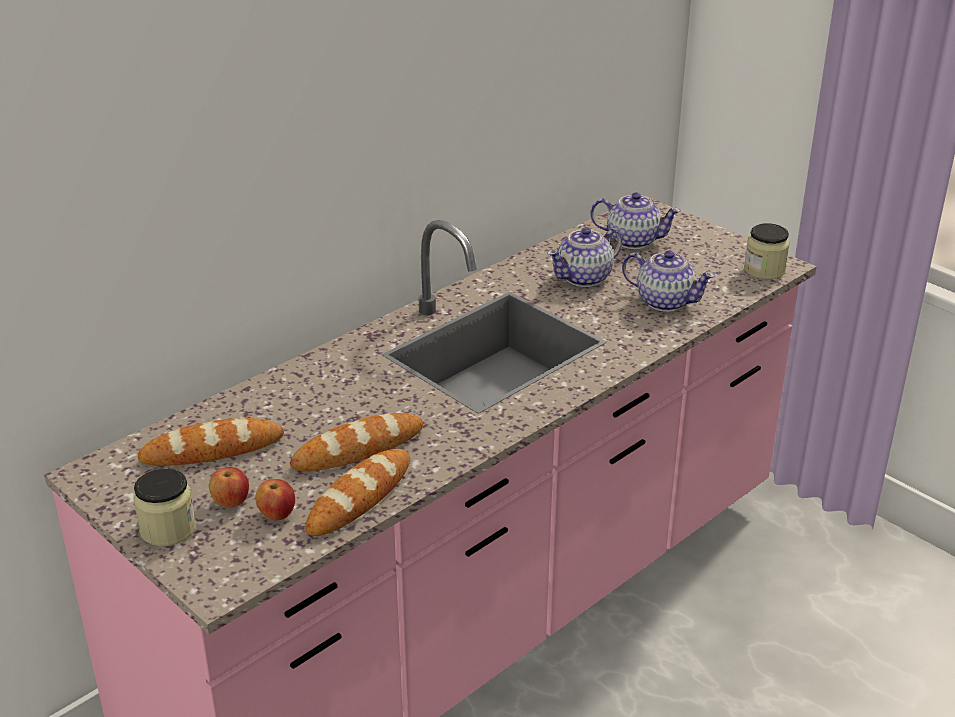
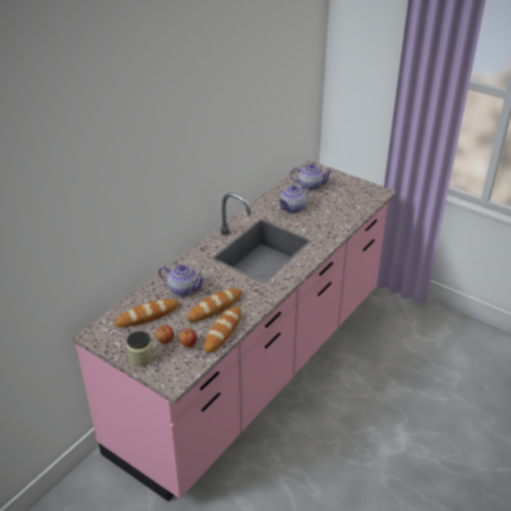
camera: 10 degrees left, 5 degrees up
(664, 301) = (333, 216): teapot -> teapot (183, 289)
(764, 270) = (373, 195): jar -> none

